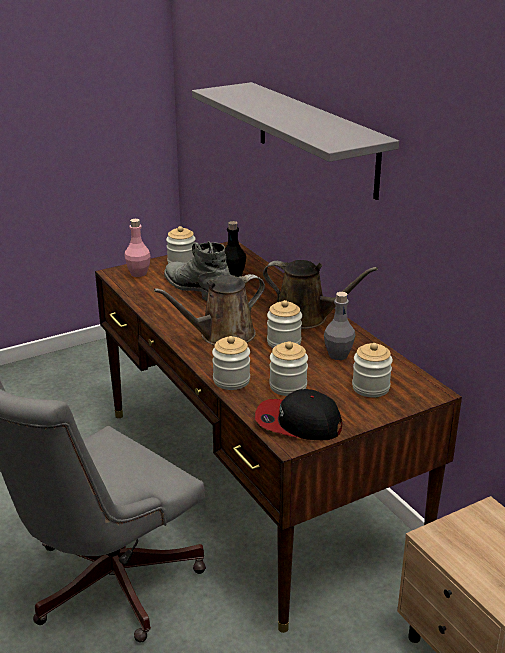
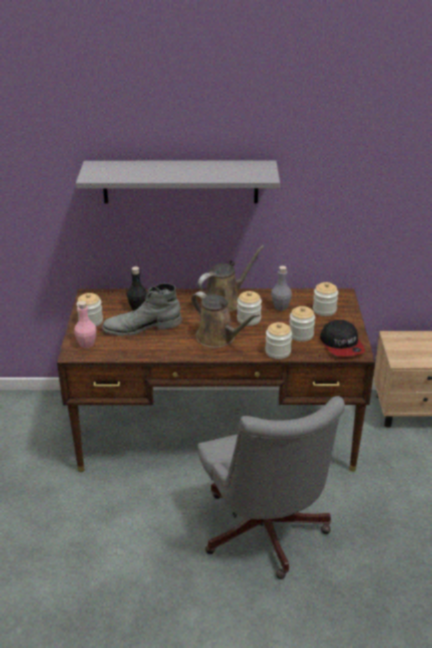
camera: 60 degrees left, 5 degrees up
(222, 335) = (218, 338): brown watering can -> brown watering can turned 45 degrees counterclockwise
(298, 423) = (342, 345): cap -> cap turned 60 degrees counterclockwise

